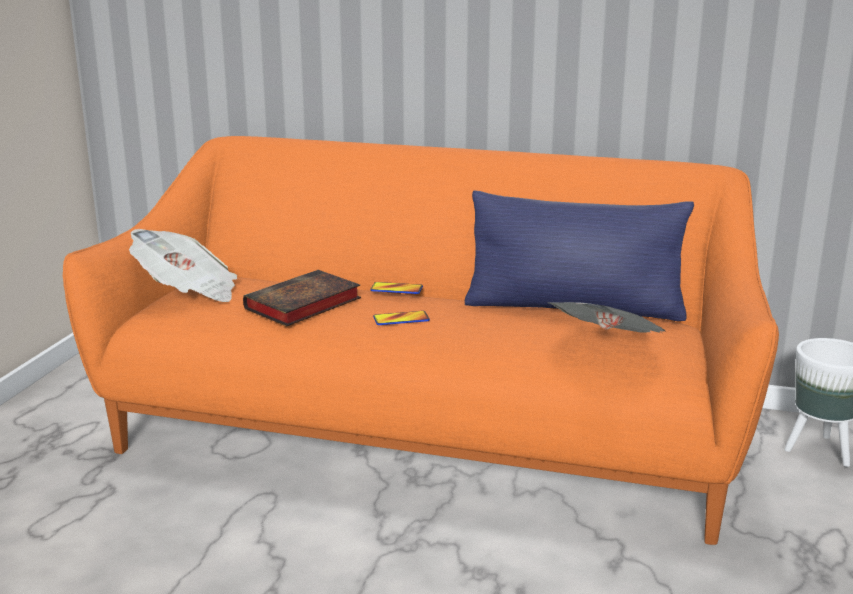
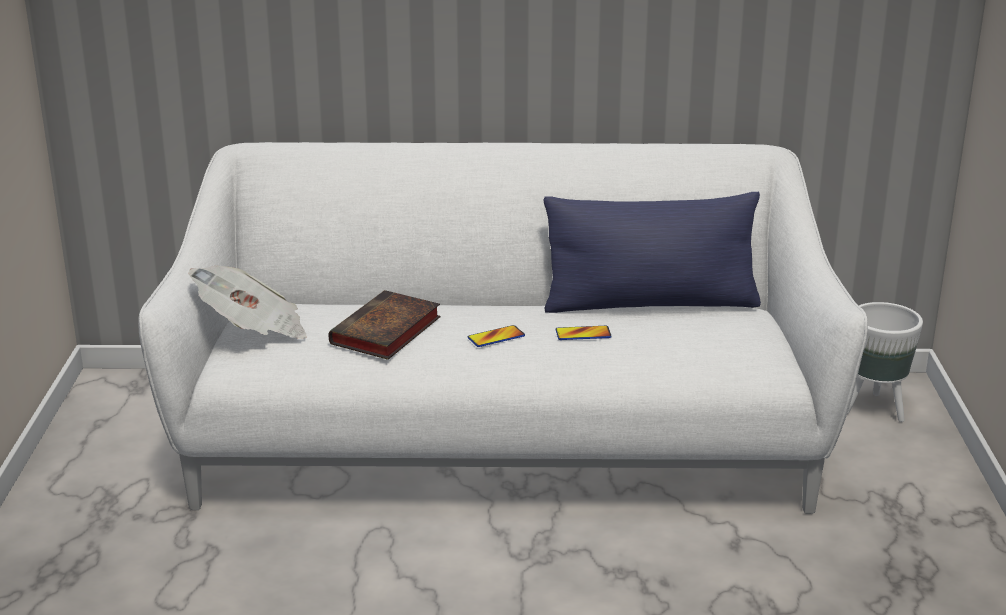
camera: 15 degrees left, 5 degrees up
(396, 289) = (470, 302): phone -> phone (583, 334)
(427, 434) = (503, 443): orange sofa -> white sofa
(607, 348) = (705, 346): newspaper -> none

